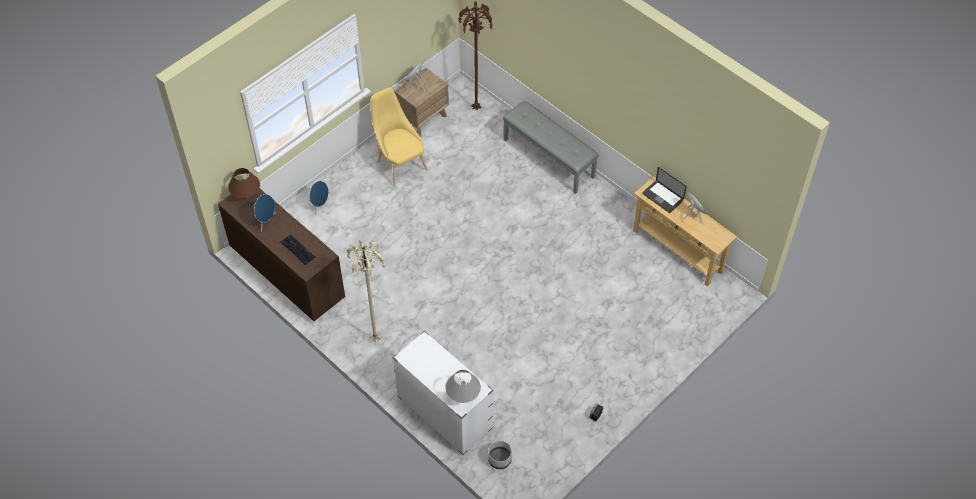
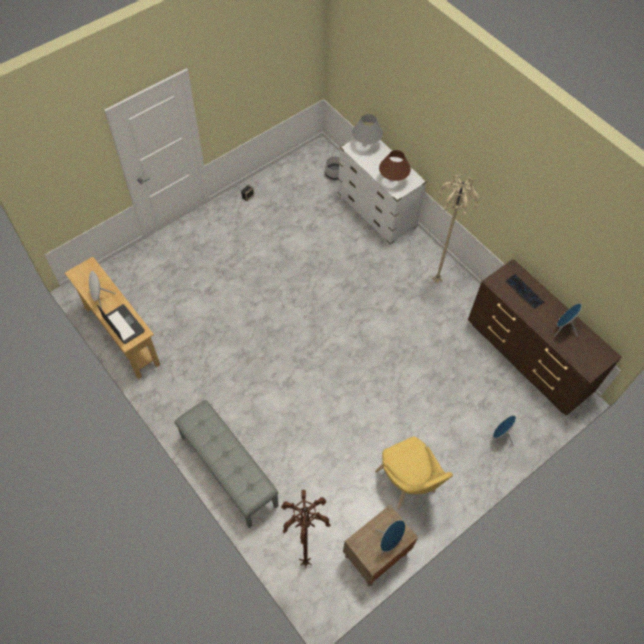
camera: 175 degrees left, 5 degrees up
(246, 196) = (590, 362): brown table lamp -> brown table lamp (393, 180)

